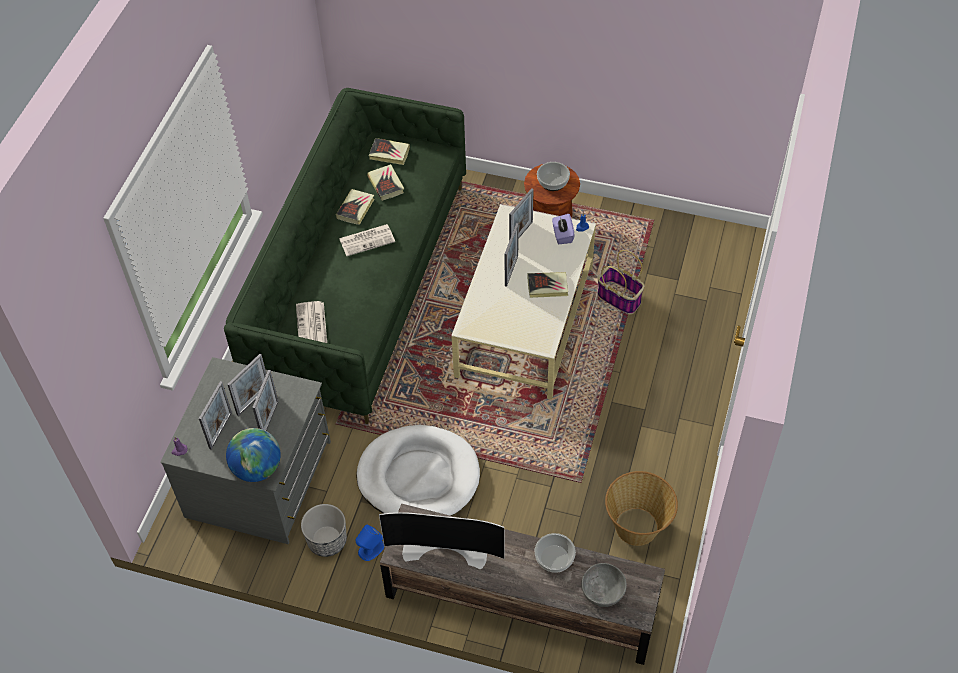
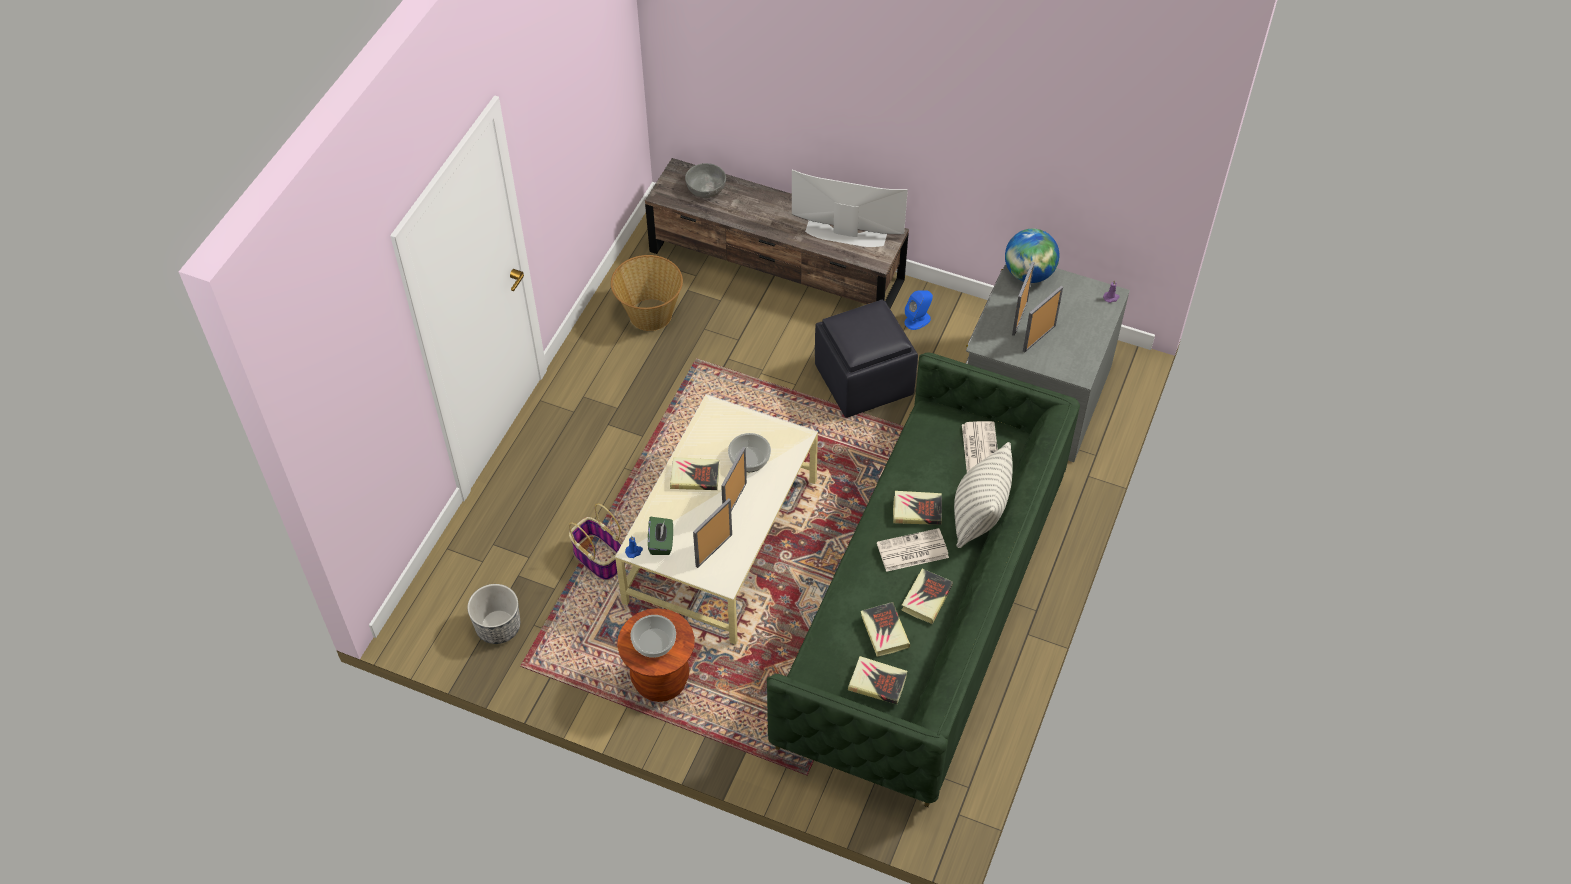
camera: 175 degrees left, 0 degrees up
(220, 430) = (1070, 312): picture frame -> none
(315, 271) = (978, 516): none -> pillow
(327, 540) = (962, 331): planter -> planter (498, 626)
(364, 270) = (917, 510): none -> book
(419, 476) = (865, 381): white dog bed -> black ottoman
(554, 558) = (745, 216): bowl -> bowl (750, 459)
(562, 235) = (661, 543): purple tissue box -> green tissue box

